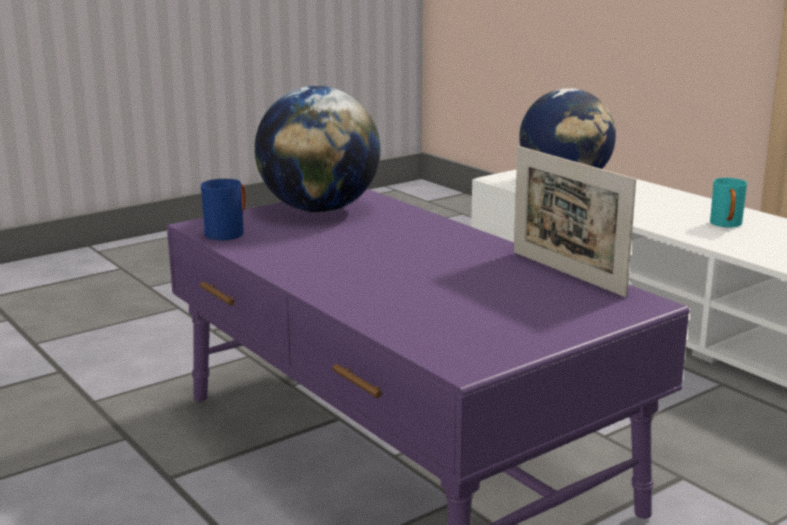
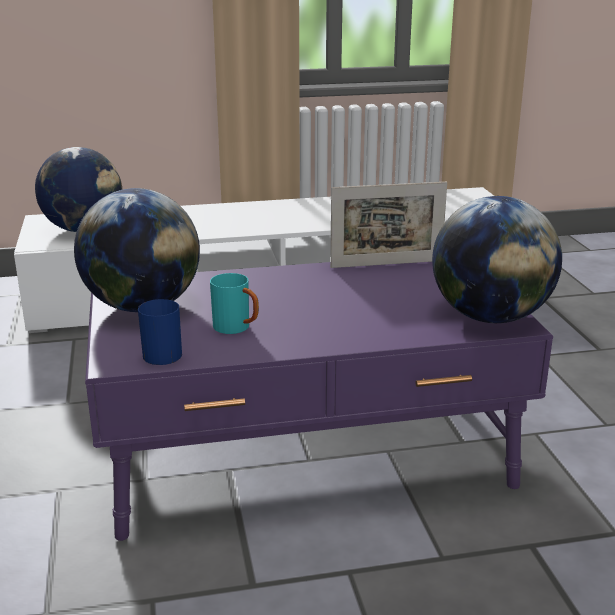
camera: 65 degrees left, 5 degrees up
(469, 345) = (490, 317): none -> globe
(726, 225) = (245, 217): turquoise mug -> turquoise mug (237, 328)

